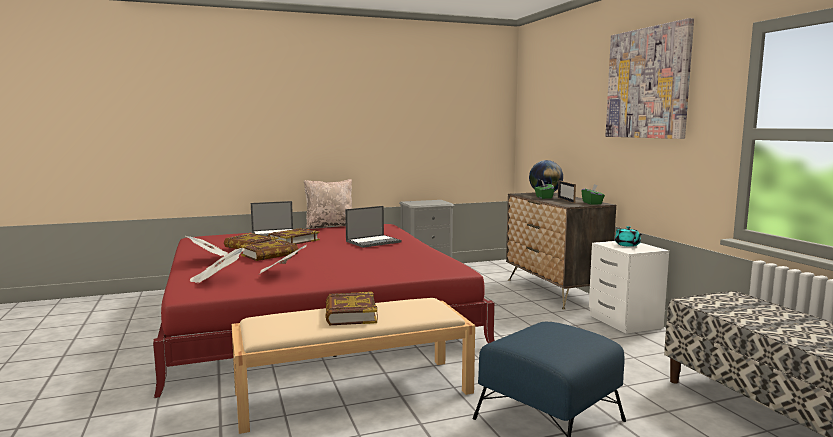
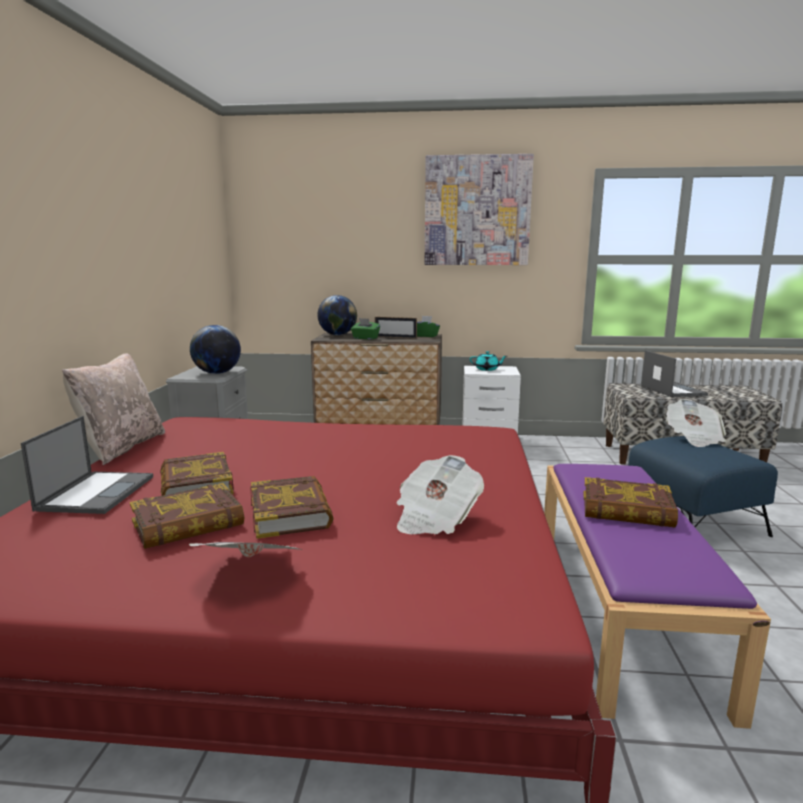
camera: 65 degrees left, 5 degrees up
(217, 280) = (434, 579): newspaper -> newspaper (693, 438)
(355, 391) = (618, 605): beige bench -> purple bench
(373, 241) = (295, 440): laptop -> laptop (672, 390)
(426, 203) = (217, 373): none -> globe

